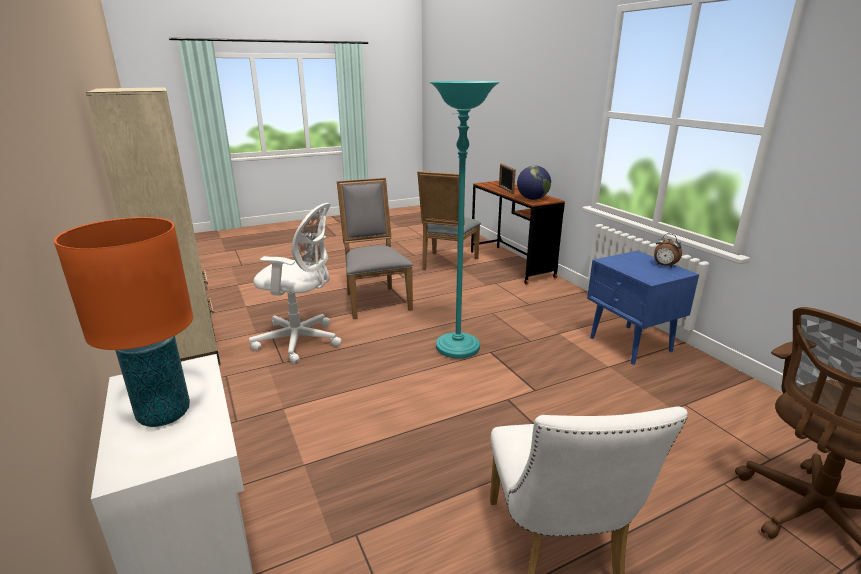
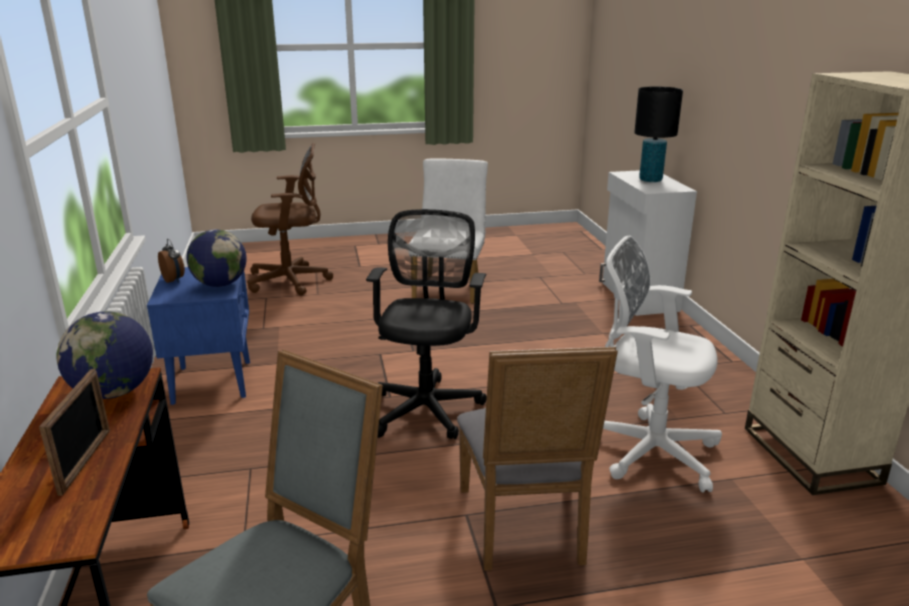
camera: 165 degrees left, 0 degrees up
(164, 413) = (650, 180): orange table lamp -> black table lamp
(457, 348) = (427, 407): turquoise floor lamp -> black office chair
(624, 266) = (220, 284): none -> globe

